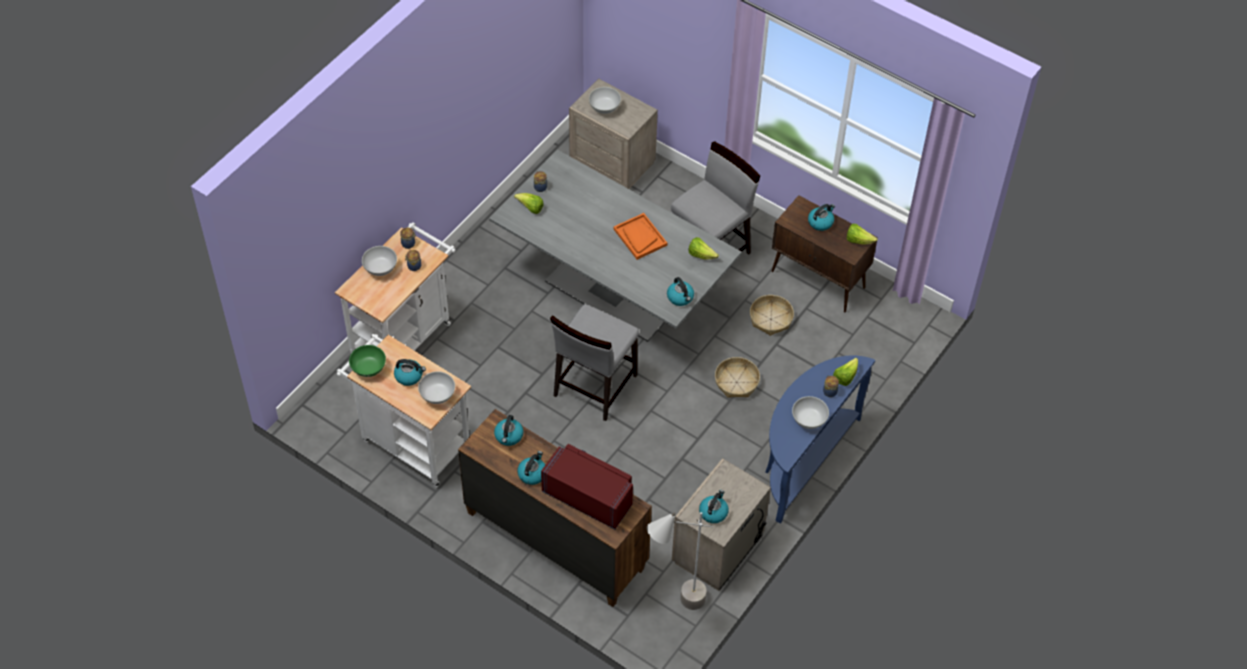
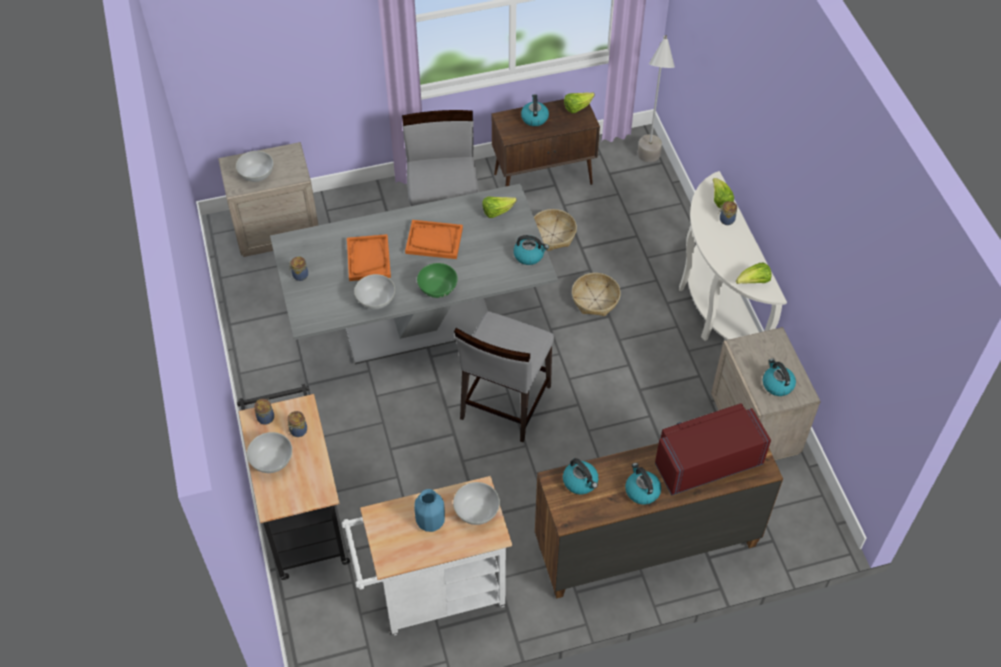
camera: 50 degrees left, 0 degrees up
(369, 368) = (387, 552): green bowl -> green bowl (437, 289)
(405, 335) = (302, 516): white cart -> black cart
(409, 376) = (430, 521): kettle -> blue vase
(530, 208) = (316, 298): lettuce -> lettuce (753, 282)
(589, 213) = (368, 259): none -> orange tray
(594, 386) = (504, 403): grey chair -> grey chair turned 45 degrees clockwise
(674, 608) = (792, 499): grey floor lamp -> grey floor lamp (647, 168)
(803, 460) = (714, 307): blue console table -> white console table
(809, 420) = (745, 252): white bowl -> white bowl (376, 301)

